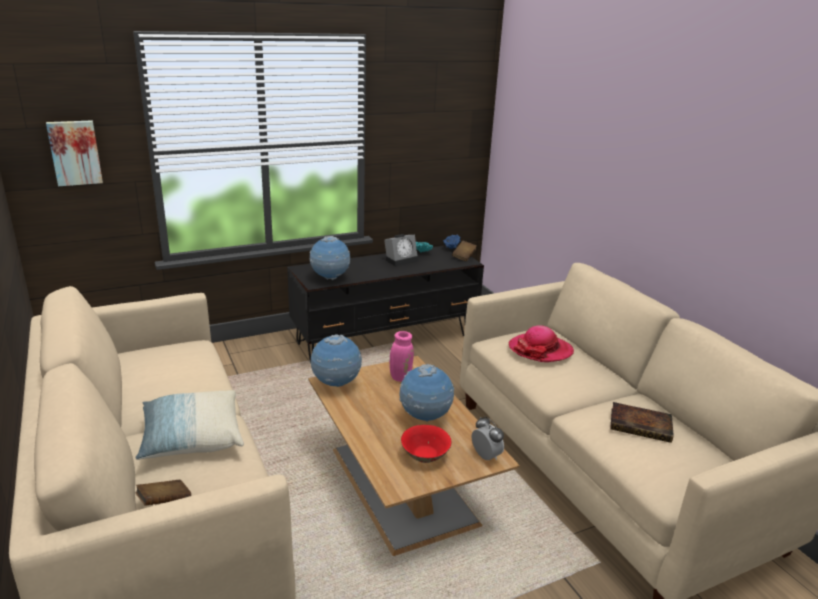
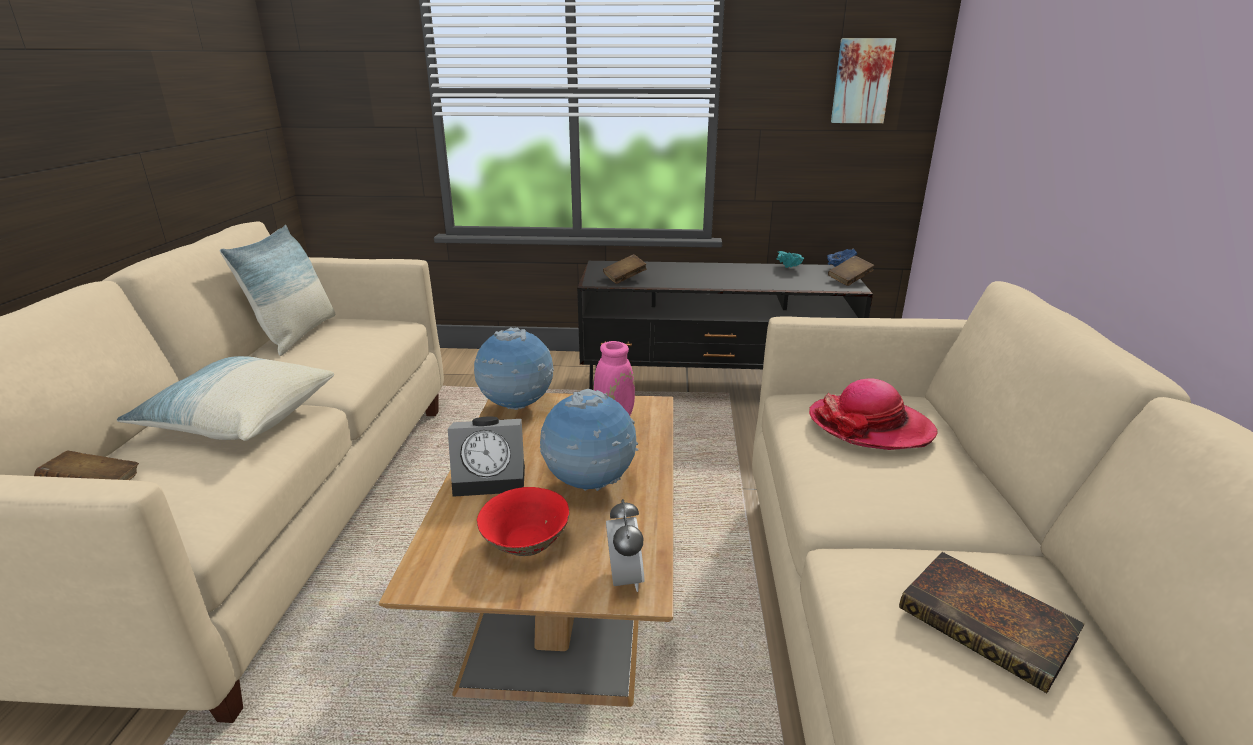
camera: 30 degrees right, 0 degrees up
(75, 152) = (348, 84): picture -> picture (861, 81)
(135, 370) = (297, 334): none -> pillow
(330, 278) = (625, 278): globe -> brown book
(401, 260) = (748, 272): alarm clock -> alarm clock (492, 478)

